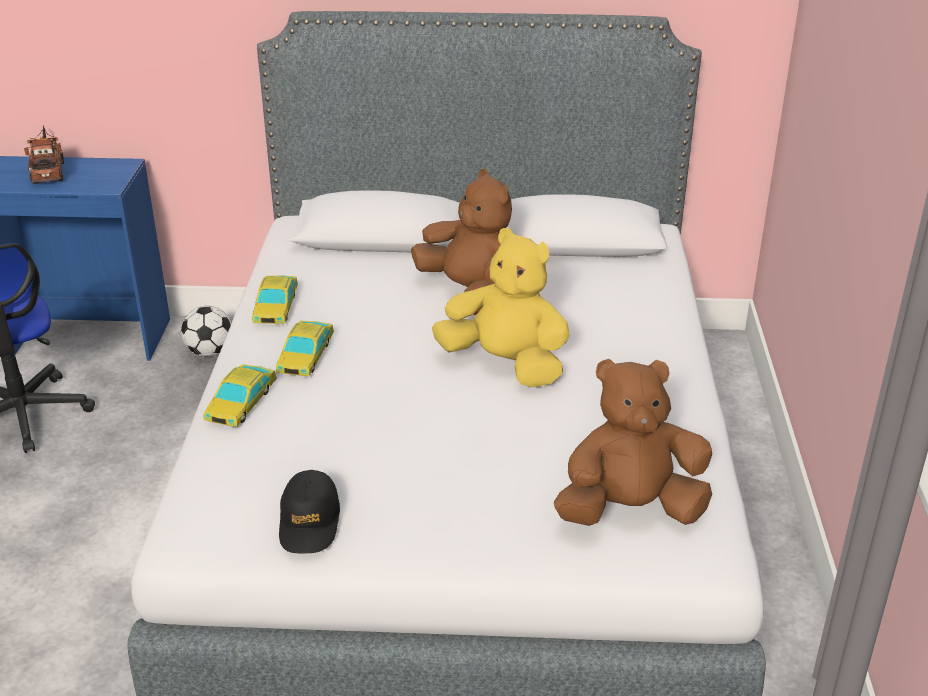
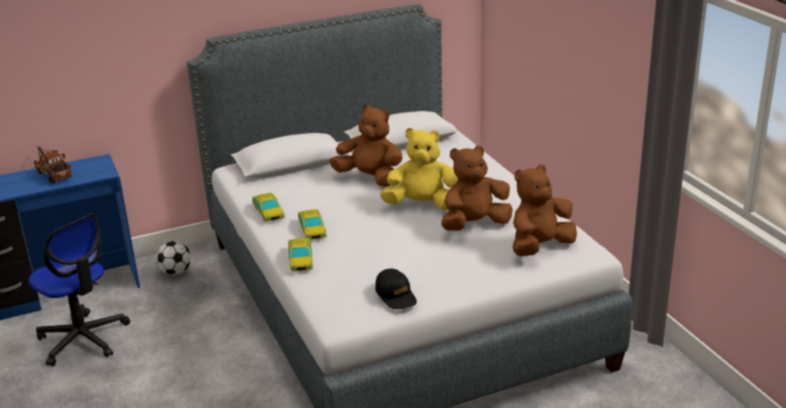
camera: 25 degrees left, 5 degrees down
(556, 428) = (474, 225): none -> brown plush toy

